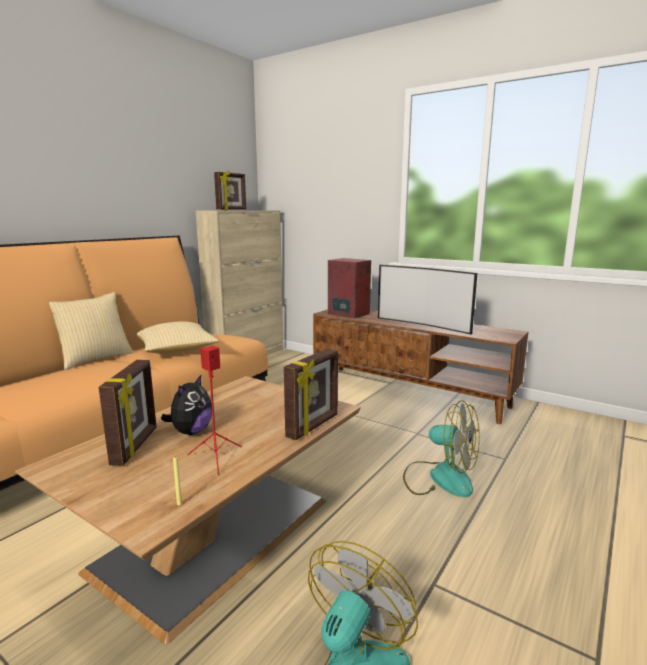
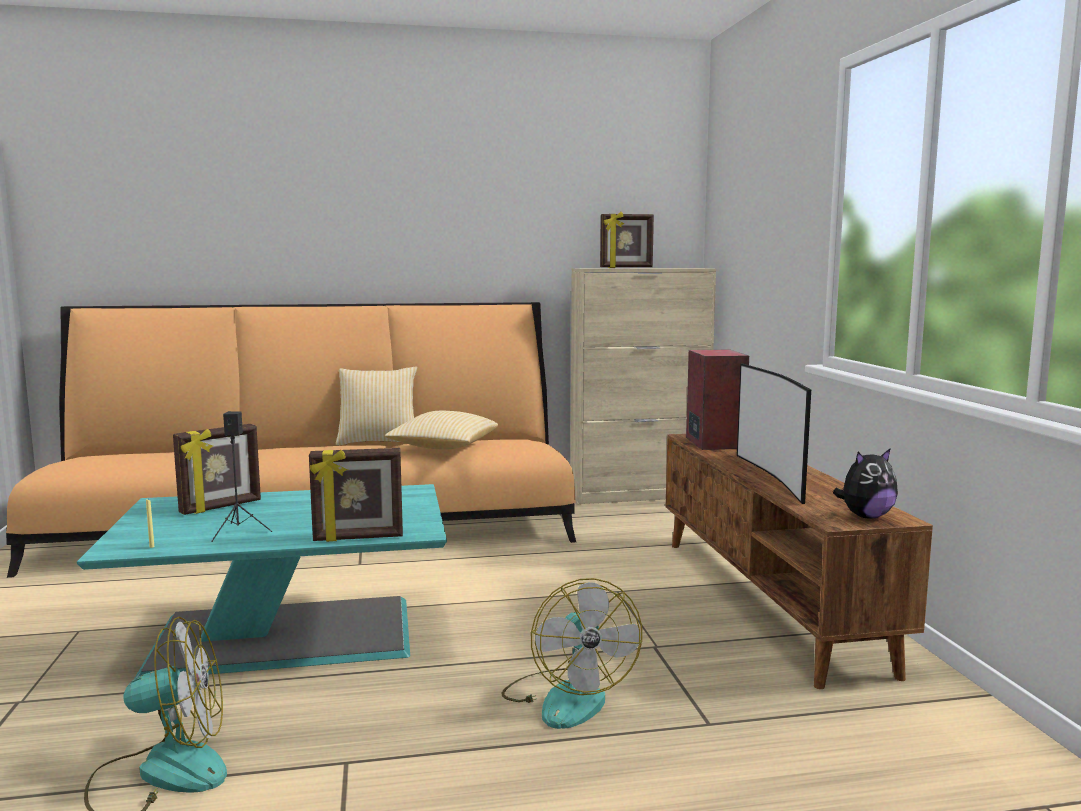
camera: 45 degrees right, 5 degrees down
(191, 431) = (273, 510): plush toy -> plush toy (865, 516)
(216, 458) = (238, 532): red speaker -> black speaker
(219, 530) = (289, 634): brown coffee table -> turquoise coffee table

